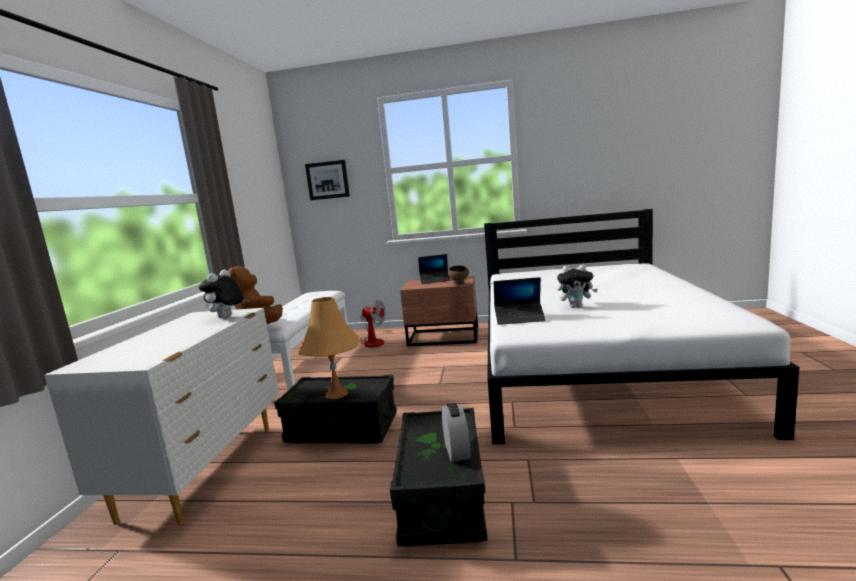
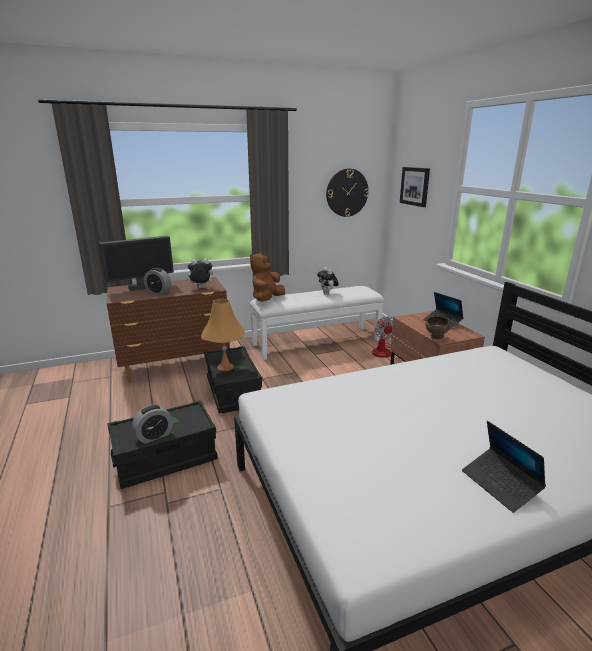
camera: 60 degrees right, 10 degrees up
(125, 349) = (141, 287): none -> monitor
(180, 338) = (158, 292): none -> alarm clock
(206, 468) = (176, 366): white dresser -> brown dresser
(261, 194) = (347, 192): none -> wall clock
(519, 318) = (308, 392): laptop -> laptop (500, 484)
(576, 306) = (369, 417): plush toy -> plush toy (327, 293)

